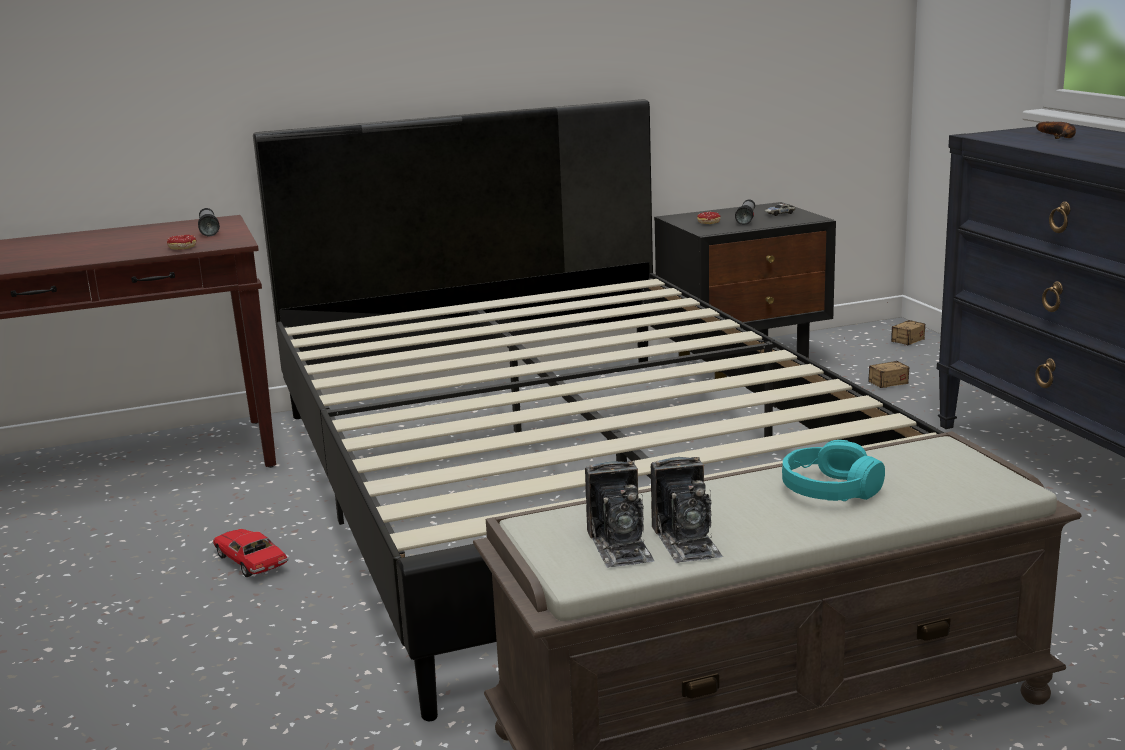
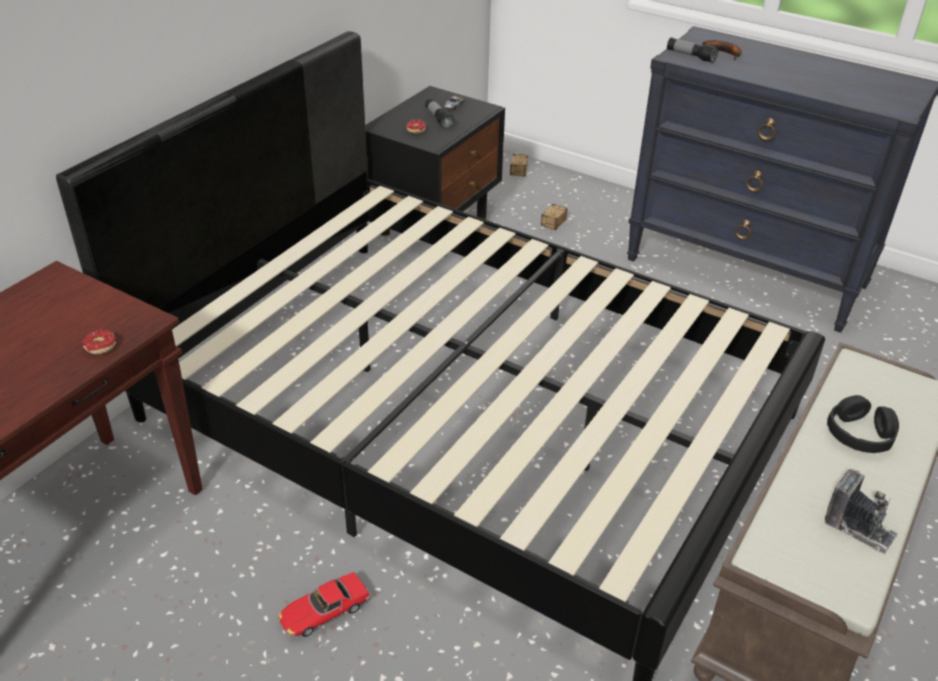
camera: 40 degrees left, 20 degrees up
(209, 230) = (74, 303): flashlight -> flashlight (690, 56)
(249, 561) = (324, 612): toy car -> toy car turned 45 degrees counterclockwise
(620, 545) = (833, 552): camera -> none
(830, 489) = (859, 434): turquoise headphones -> black headphones

